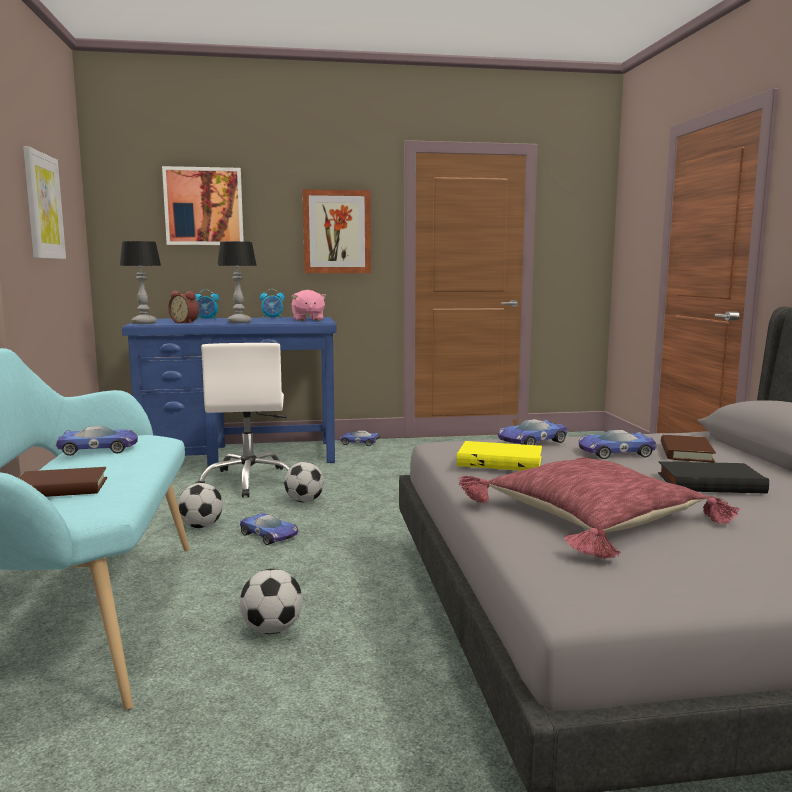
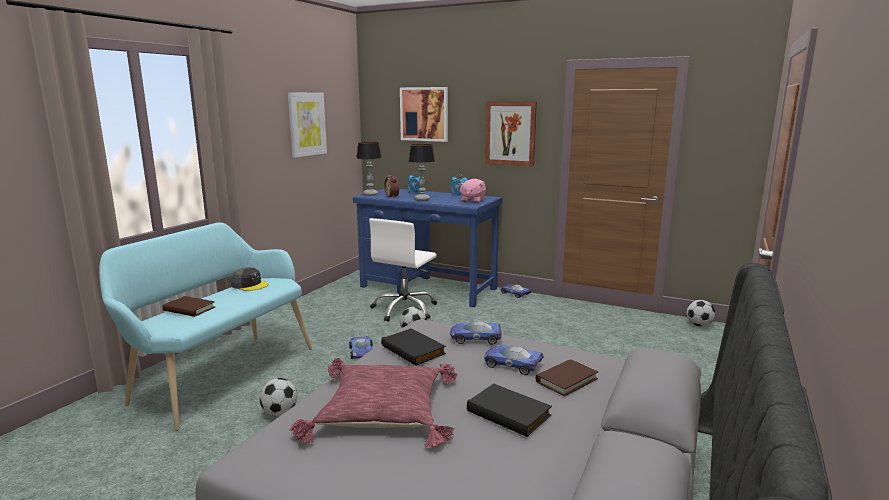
camera: 35 degrees right, 5 degrees up
(100, 448) = (250, 285): toy car -> grey cap
(201, 526) = (338, 335): football -> football (699, 325)
(500, 461) = (414, 349): yellow book -> black book

